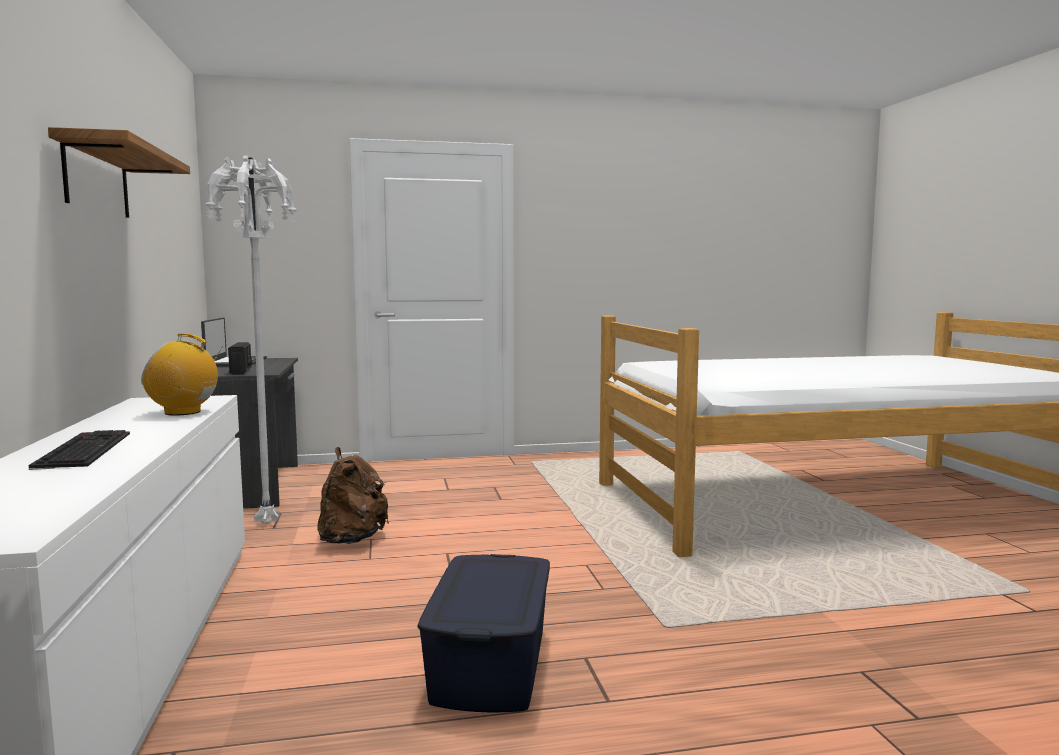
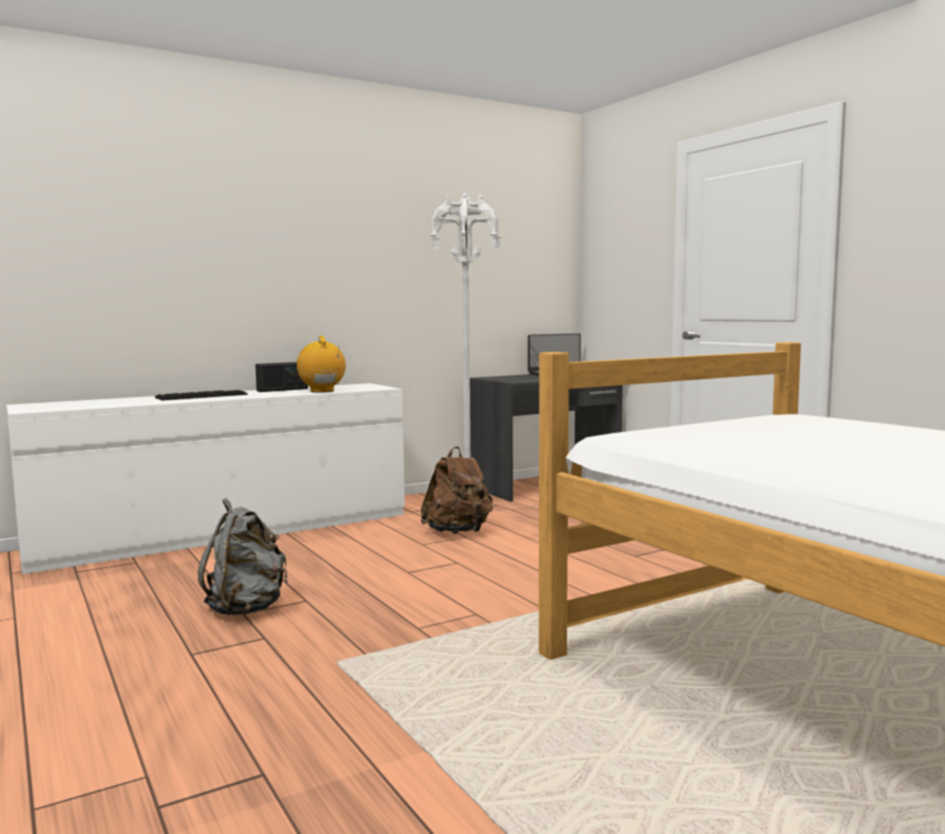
camera: 70 degrees right, 0 degrees up
(97, 179) = (345, 231): shelf -> none
(241, 371) = (516, 378): radio -> radio (282, 390)
(489, 663) = (247, 609): blue storage box -> grey backpack

